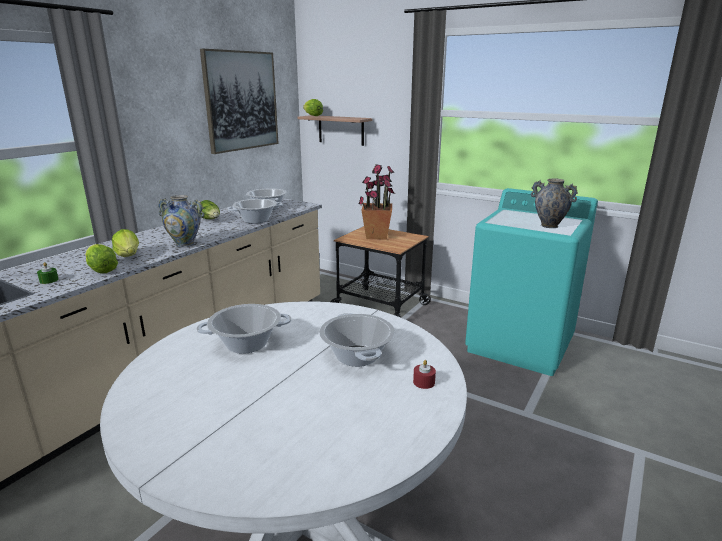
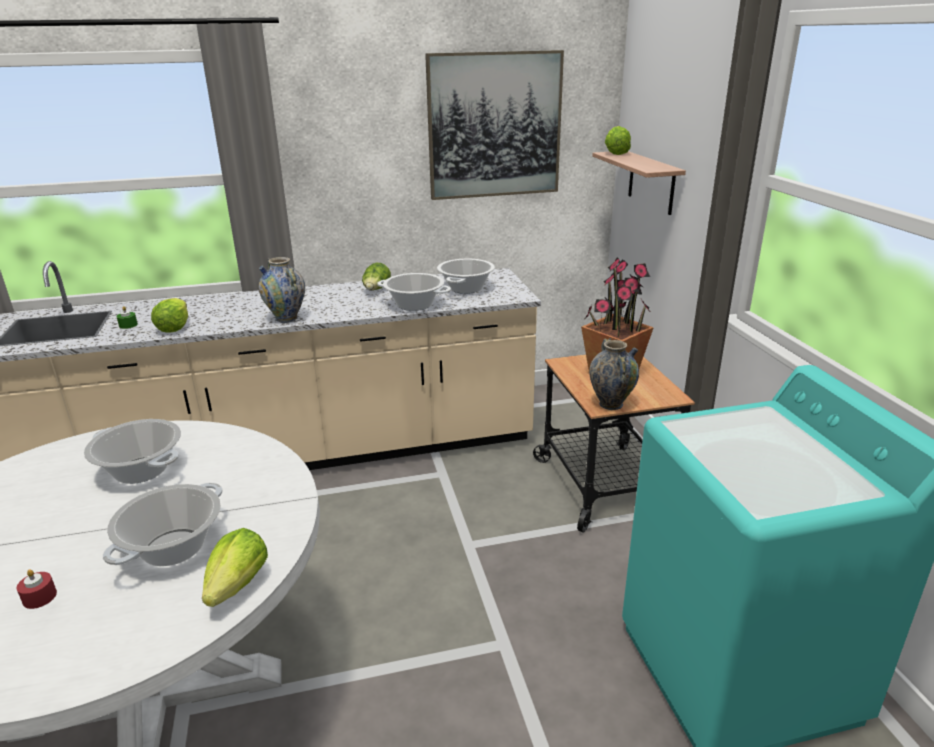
camera: 45 degrees right, 5 degrees up
(128, 256) = (222, 317): lettuce -> lettuce (238, 585)
(424, 382) = (146, 629): red candle -> red candle (39, 597)
(549, 226) = (767, 478): vase -> vase (611, 404)

